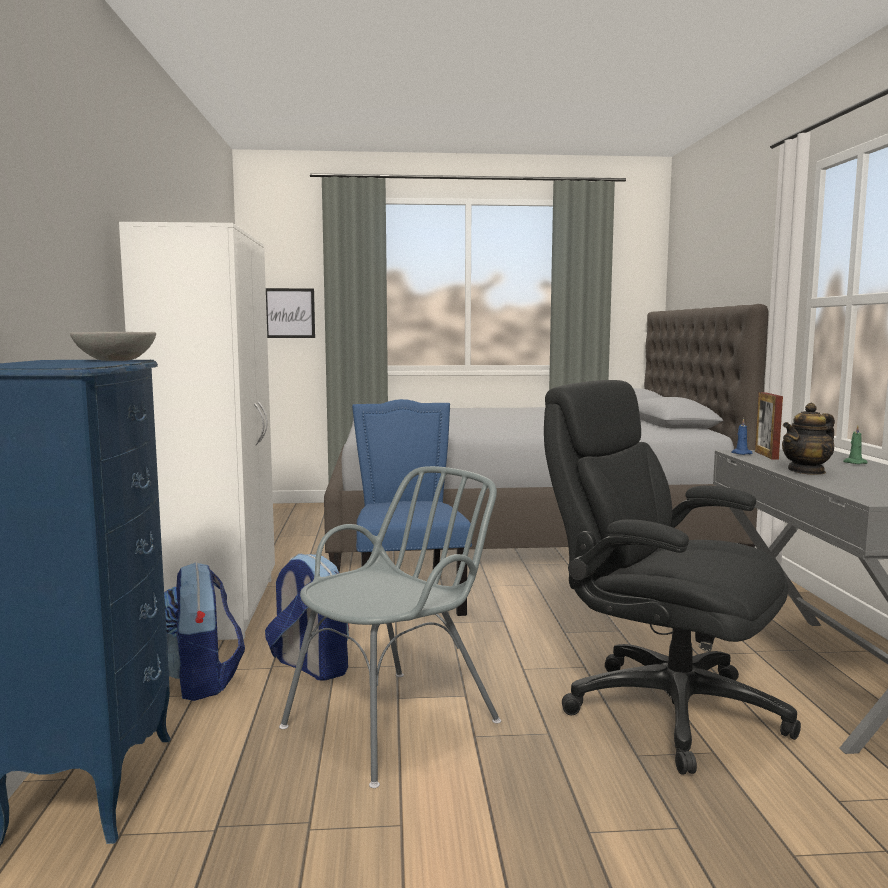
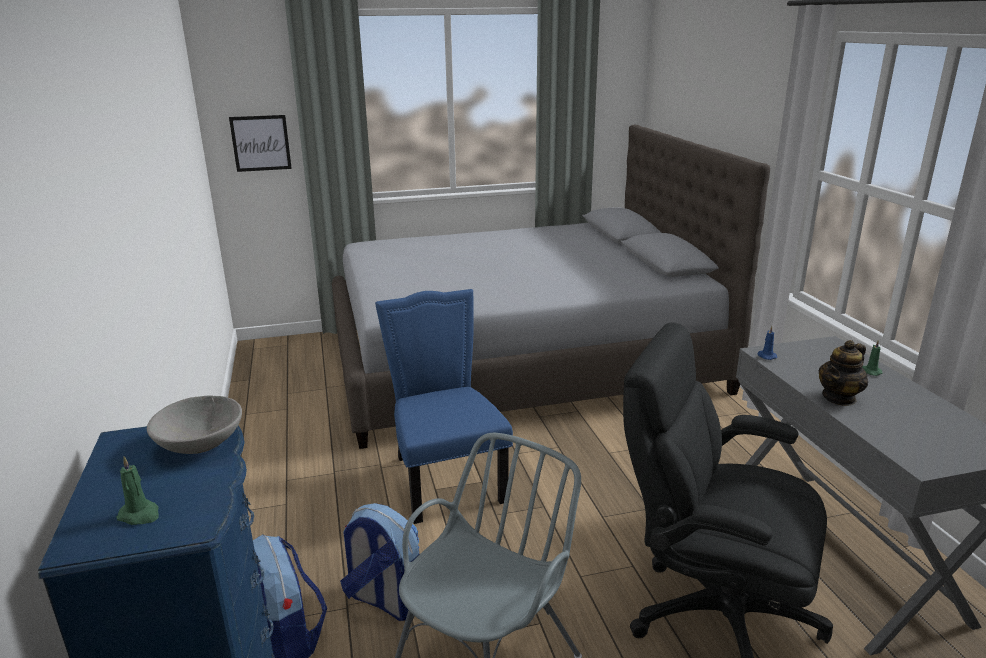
camera: 10 degrees left, 15 degrees up
(38, 364) = (140, 515): none -> green candle
(218, 607) = (263, 518): white wardrobe -> none
(766, 455) = (790, 358): picture frame -> none

